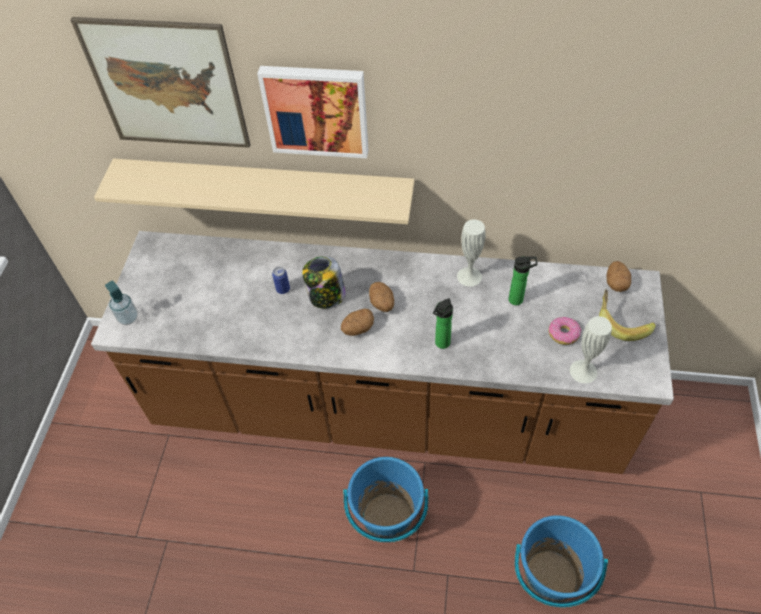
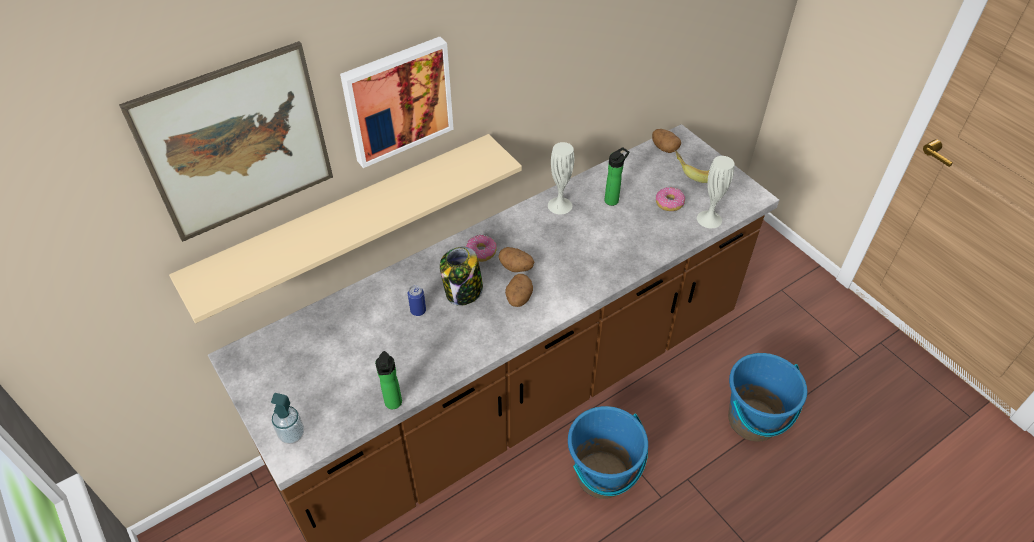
camera: 45 degrees left, 5 degrees down
(370, 274) = (481, 252): none -> donut
(441, 344) = (595, 266): bottle -> bottle (393, 404)

